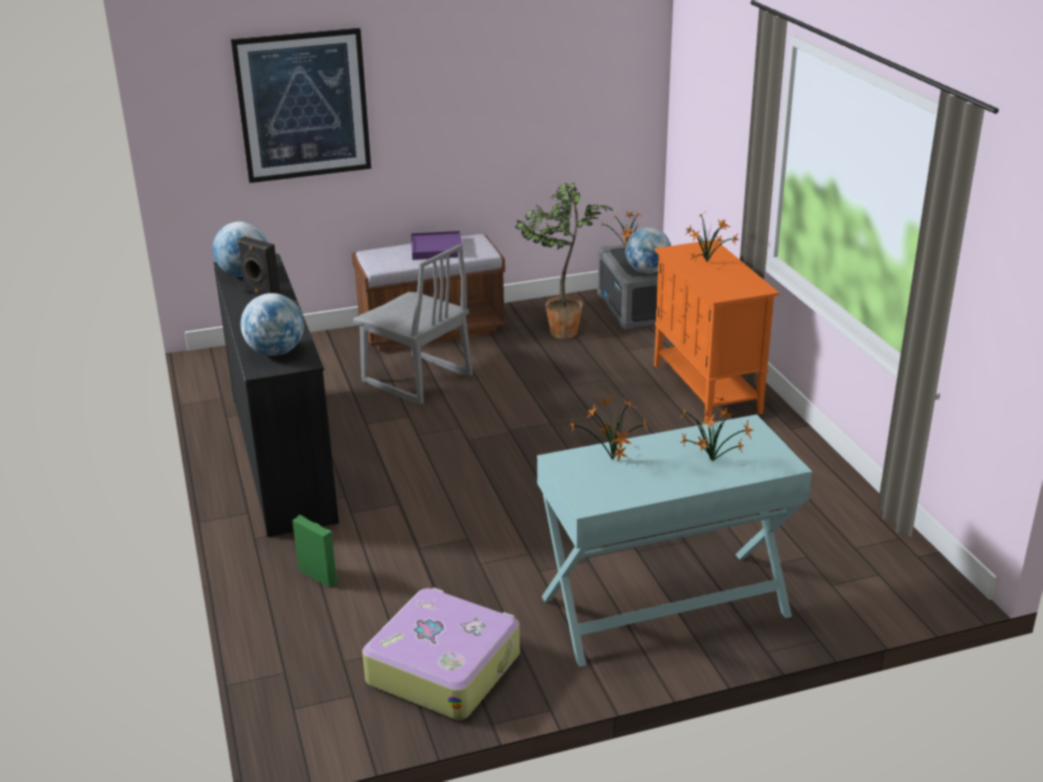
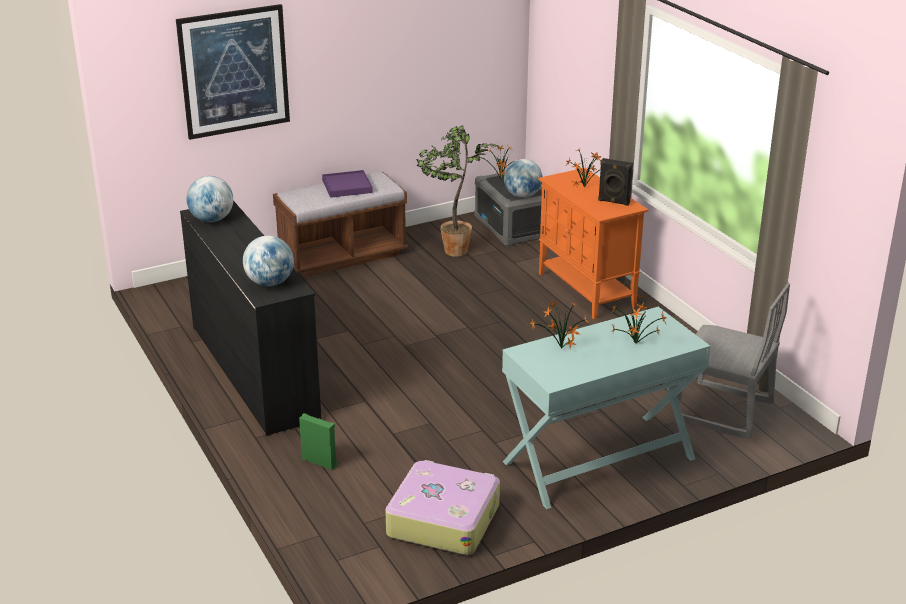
camera: 10 degrees left, 0 degrees up
(261, 294) = (235, 236): black speaker -> black speaker (613, 202)
(416, 380) = (344, 299): grey chair -> grey chair (722, 411)

